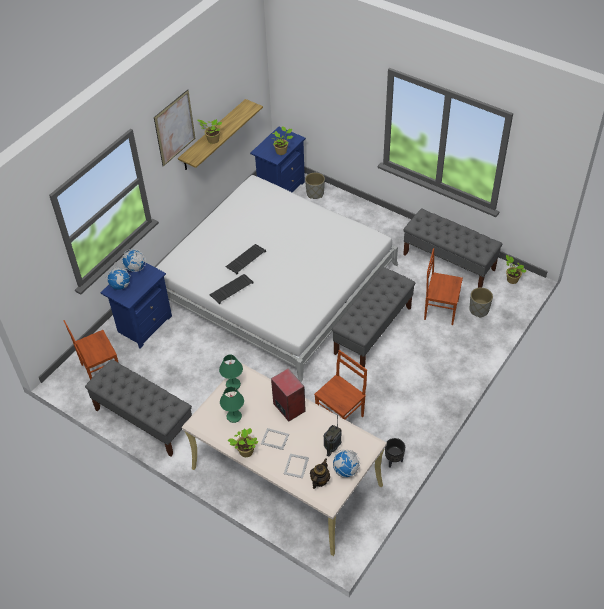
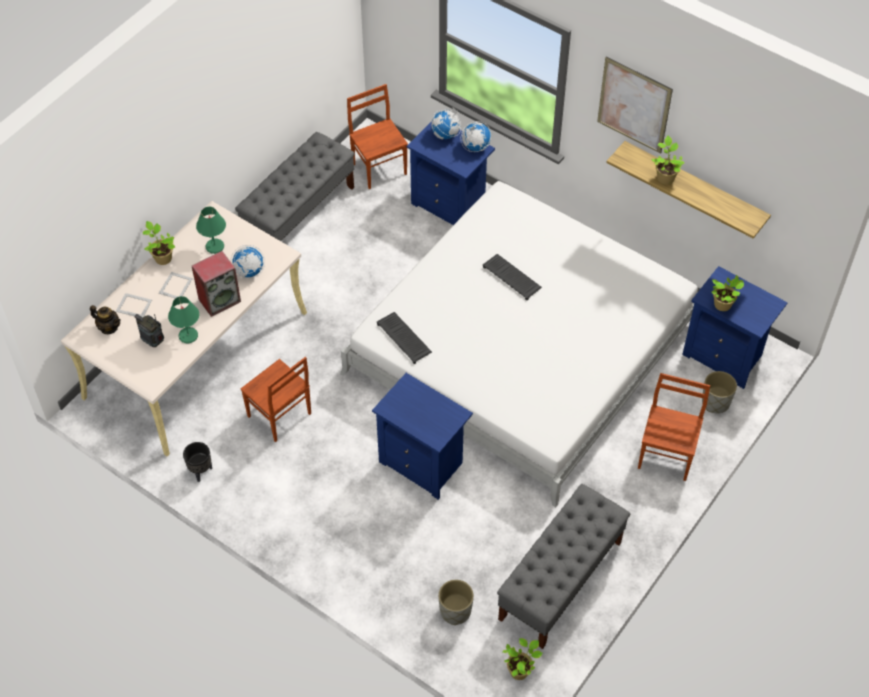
camera: 90 degrees right, 5 degrees up
(231, 288) = (457, 262): keyboard -> keyboard (405, 338)
(233, 385) = (262, 245): green table lamp -> green table lamp (188, 336)
(346, 470) = (117, 354): globe -> globe (249, 272)
(373, 330) = (423, 463): grey bench -> blue nightstand
(440, 309) = (459, 556): brown chair -> brown chair (667, 456)

